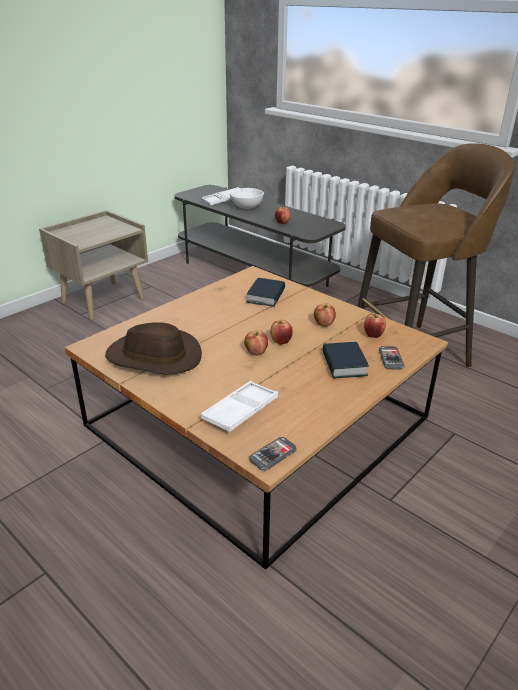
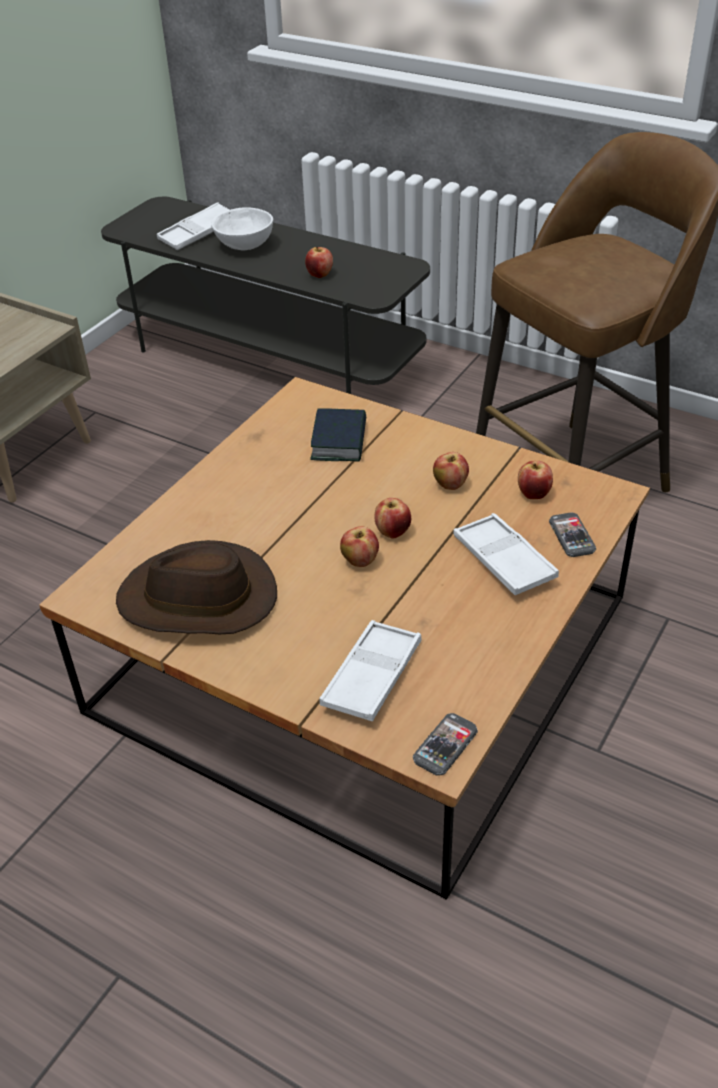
camera: 10 degrees left, 10 degrees up
(344, 365) = (503, 560): book -> white tray

